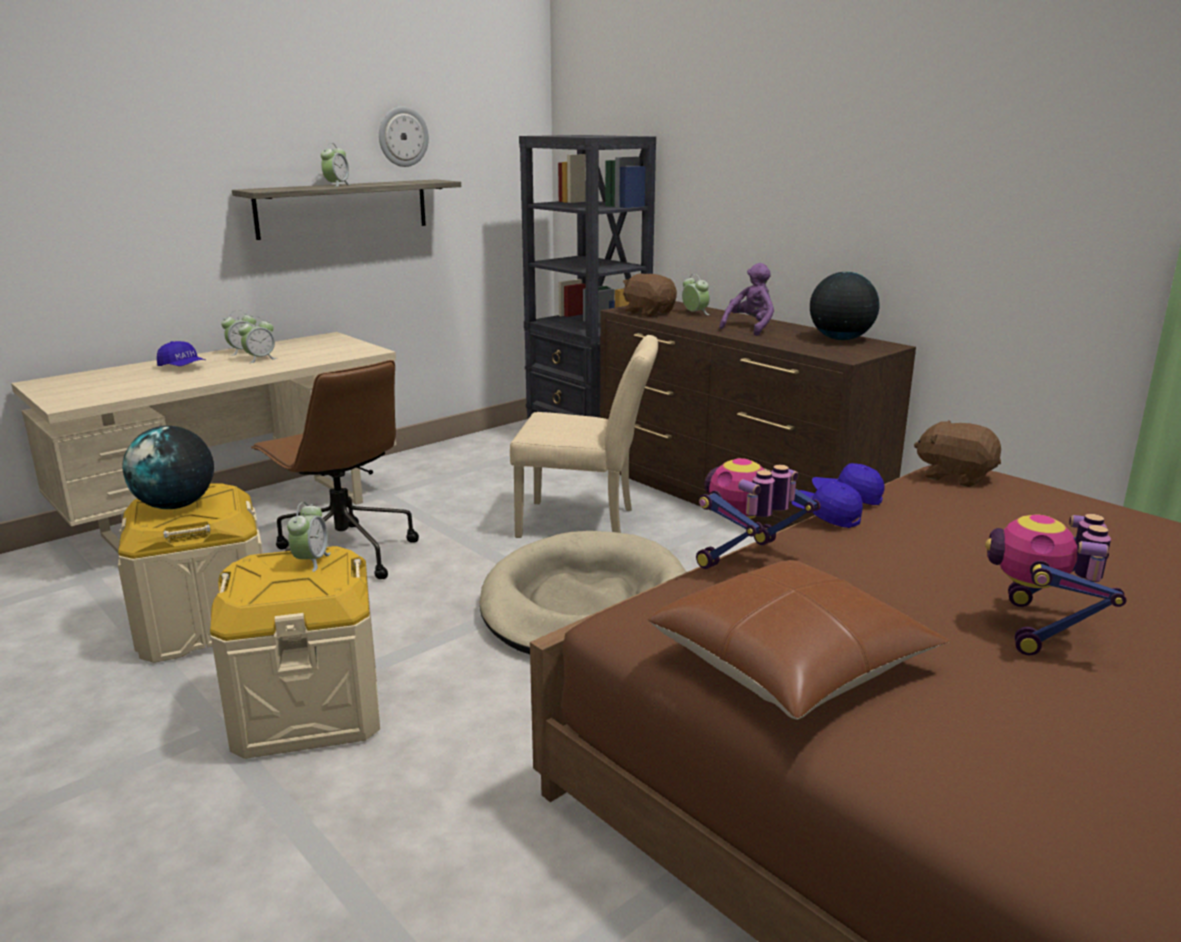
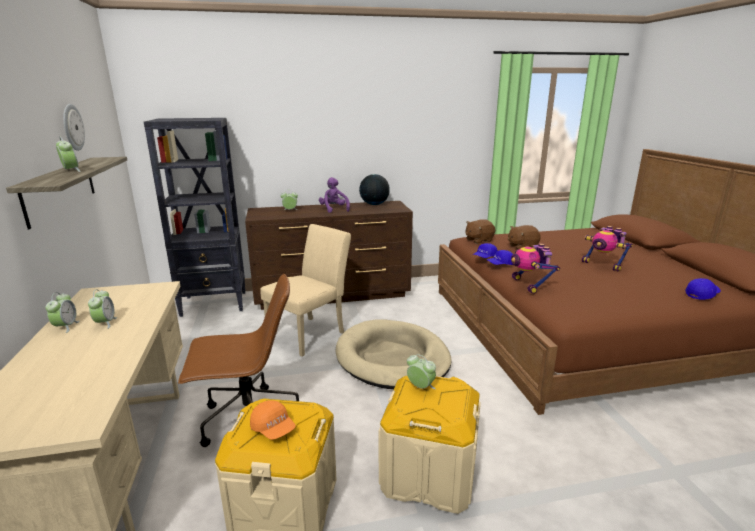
camera: 60 degrees left, 0 degrees up
(176, 506) = (273, 428): globe -> orange cap
(182, 367) = (62, 356): blue cap -> blue cap (702, 294)
(648, 312) = (271, 215): brown plush toy -> brown plush toy (522, 247)
(791, 662) = (615, 299): brown pillow -> none

